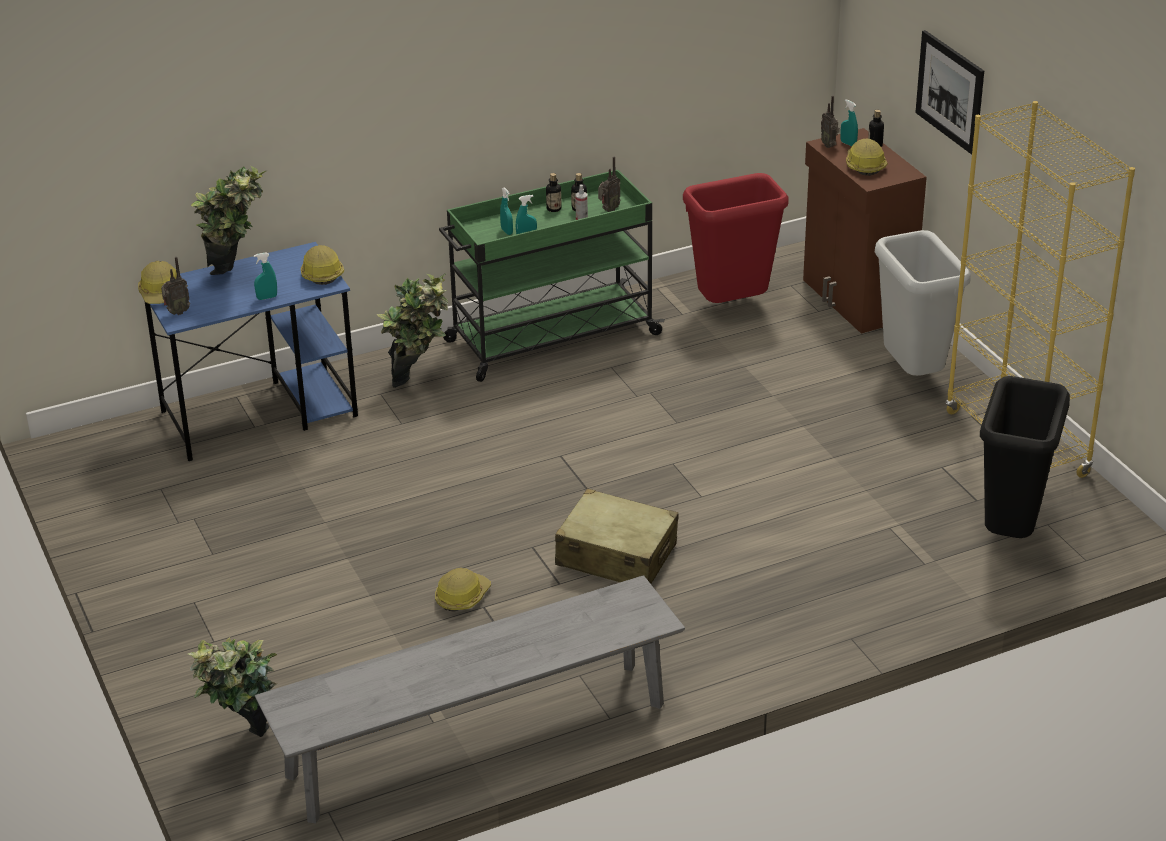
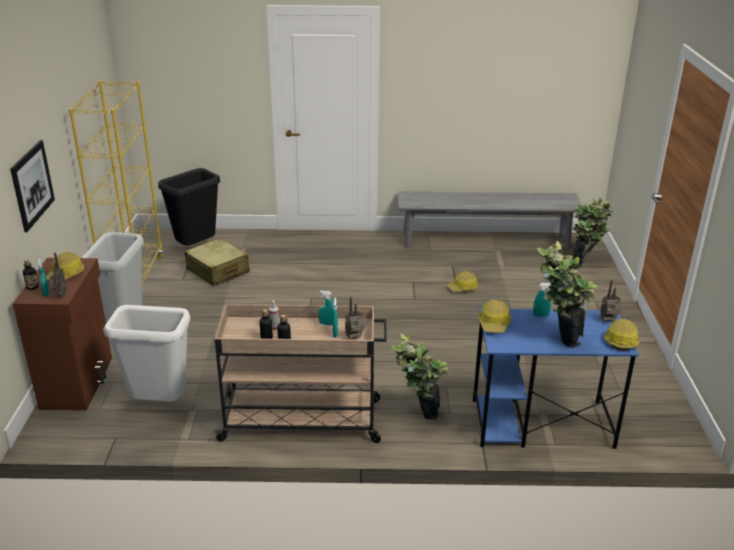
camera: 155 degrees left, 5 degrees down
(550, 338) = (303, 420): green cart -> beige cart
(608, 210) = (248, 330): radio -> radio (355, 338)
(616, 555) = (377, 285): beige suitcase -> beige suitcase (218, 271)
(732, 306) = (158, 404): red trash can -> white trash can

